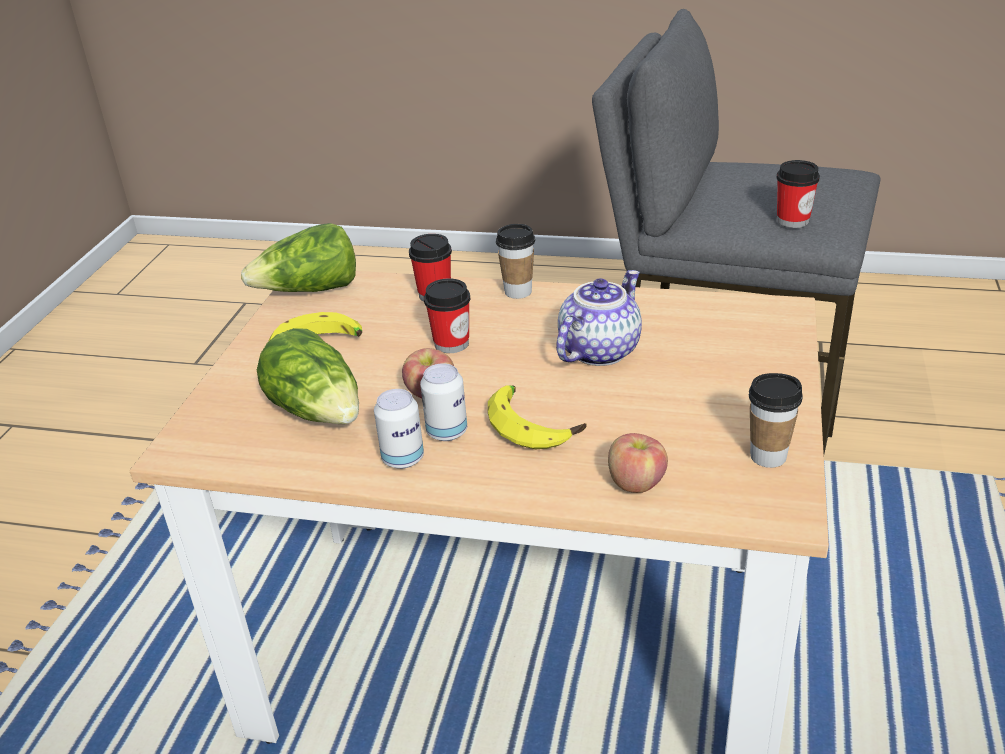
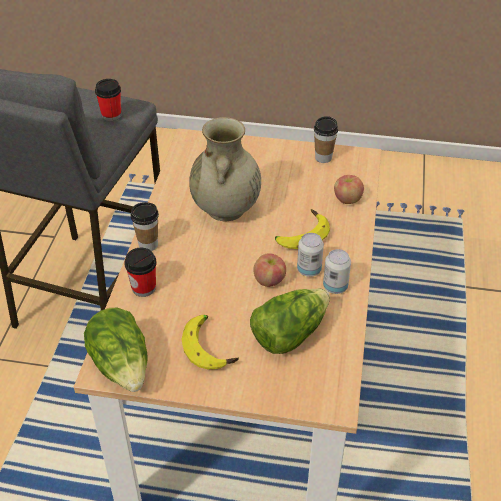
camera: 95 degrees left, 10 degrees up
(451, 343) = (212, 274): cup -> none
(598, 350) = (226, 209): teapot -> beige vase

